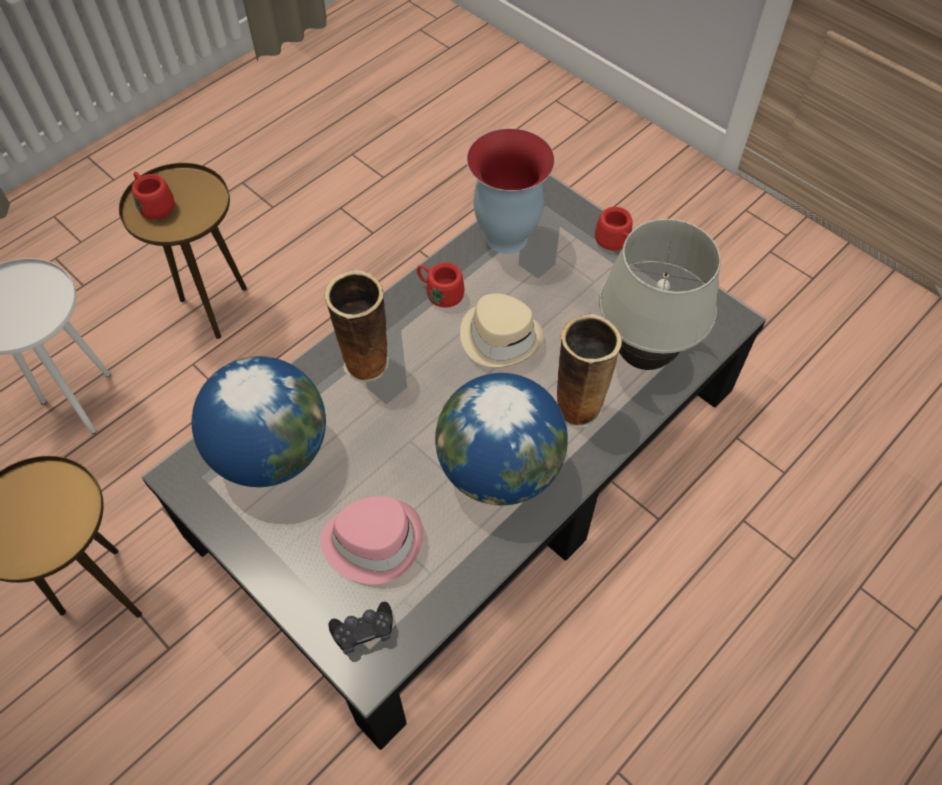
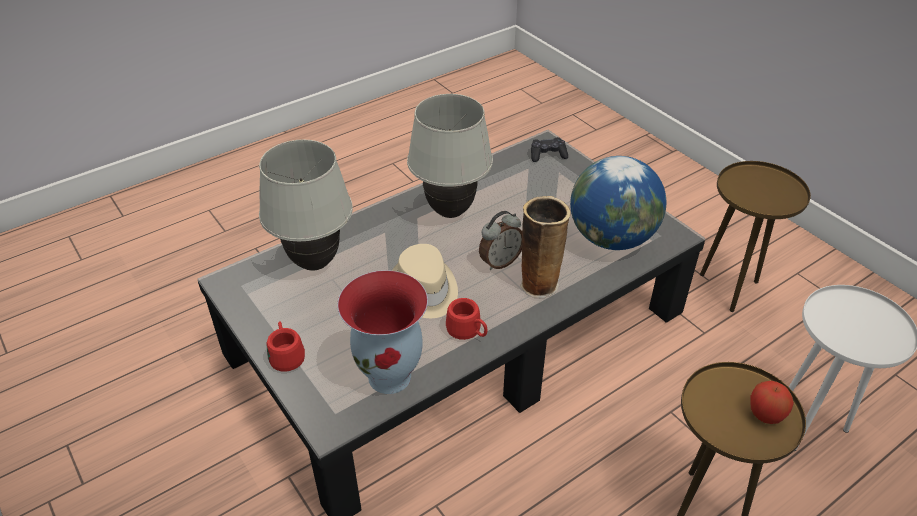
camera: 170 degrees left, 15 degrees down
(154, 205) = (765, 414): red mug -> apple
(373, 540) = (540, 188): pink hat -> none
(417, 391) = (499, 262): none -> alarm clock
(499, 470) = (449, 211): globe -> white table lamp
(578, 407) = (381, 238): vase -> none

